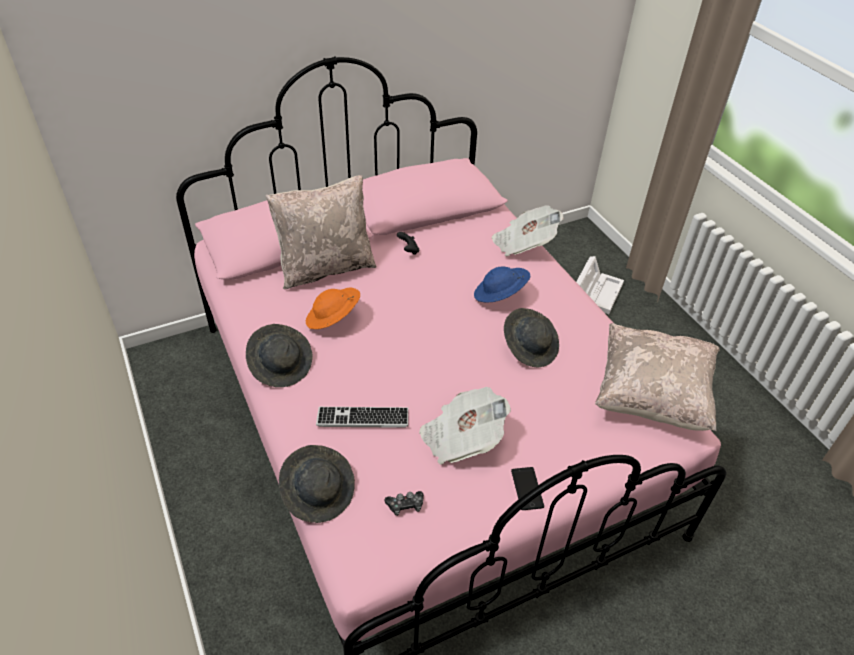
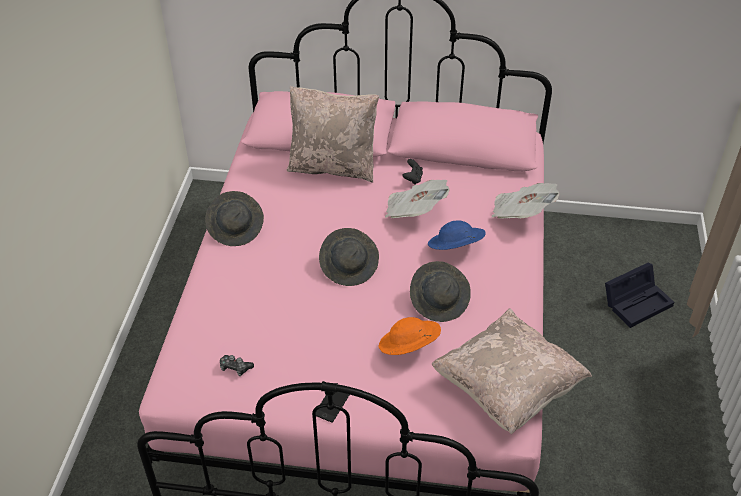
camera: 35 degrees right, 0 degrees up
(319, 493) = (186, 329): grey hat -> grey hat (349, 267)
(333, 319) = (303, 210): orange hat -> orange hat (408, 347)
(363, 418) = (260, 293): keyboard -> none
(461, 438) = (318, 343): newspaper -> newspaper (414, 211)
(597, 291) = (637, 301): white storage box -> black storage box

